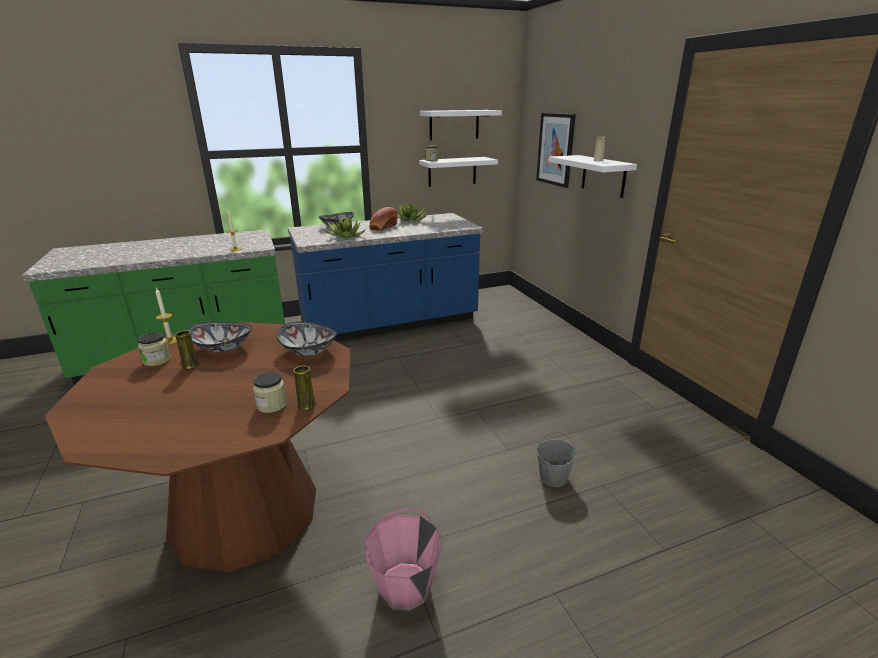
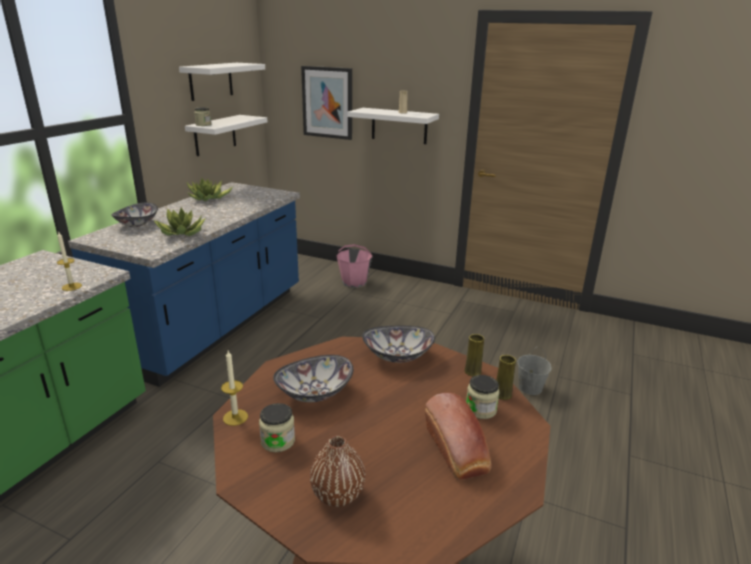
camera: 45 degrees left, 0 degrees up
(116, 398) = (337, 494): none -> brown vase
(190, 365) = (328, 424): yellow vase -> yellow vase (472, 371)
(383, 227) = (197, 213): bread -> bread (457, 452)
(405, 586) = (566, 516): pink bucket -> pink bucket (354, 282)

